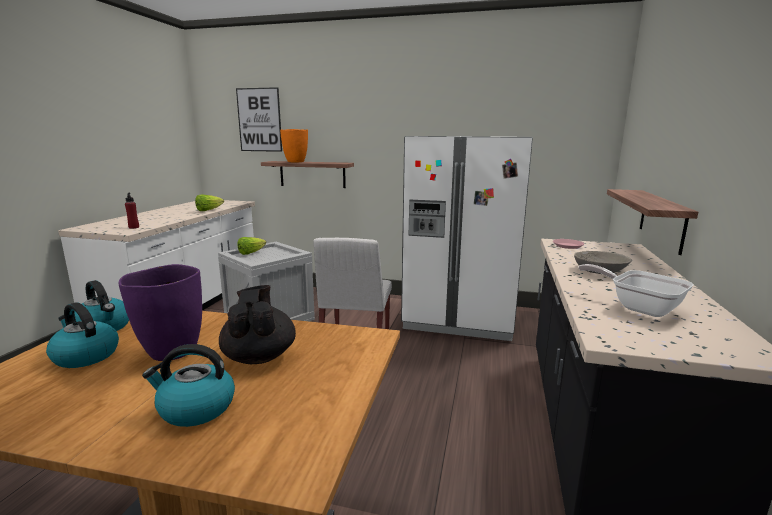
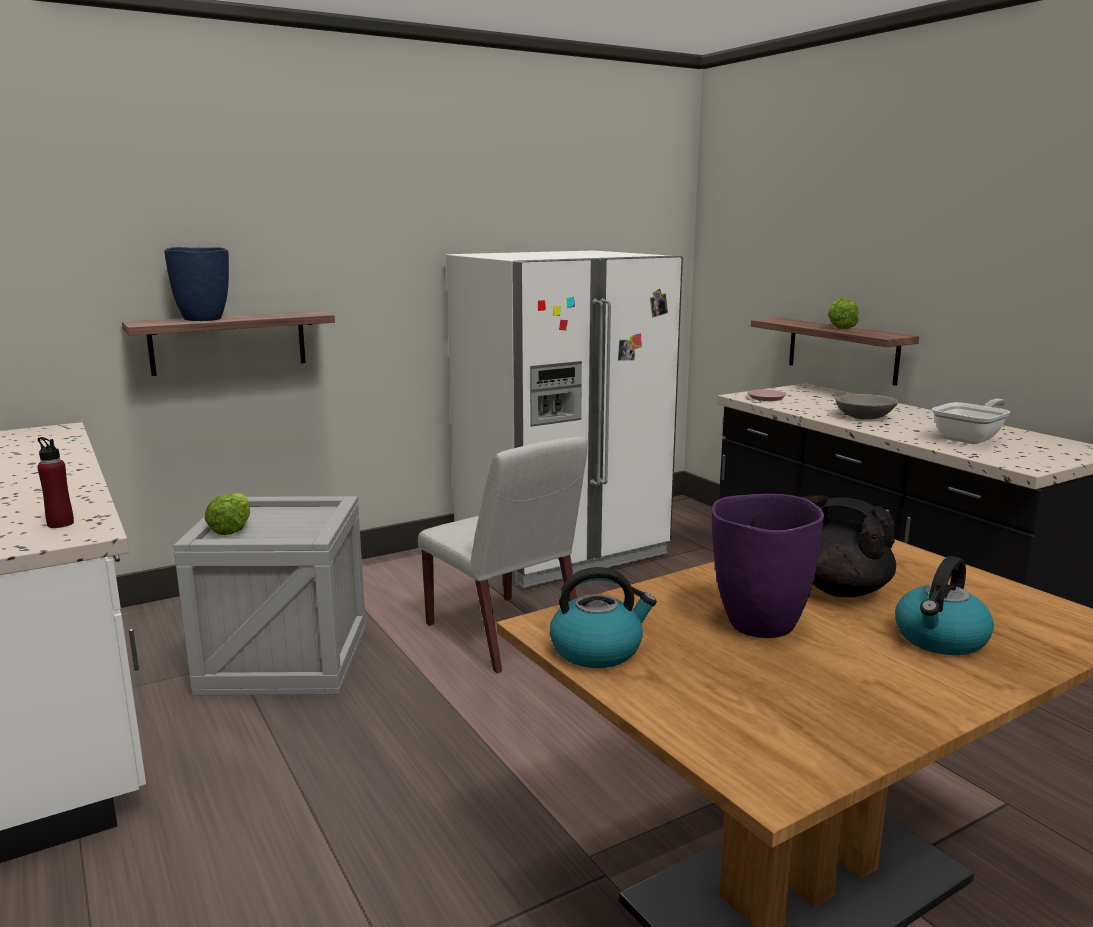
camera: 45 degrees left, 0 degrees up
(85, 356) = (701, 673): kettle -> none
(208, 210) = (67, 458): lettuce -> lettuce (839, 327)
(259, 120) = (81, 228): picture -> none
(296, 162) = (204, 319): orange vase -> blue vase
(638, 307) = (971, 438): frying pan -> frying pan turned 135 degrees clockwise

